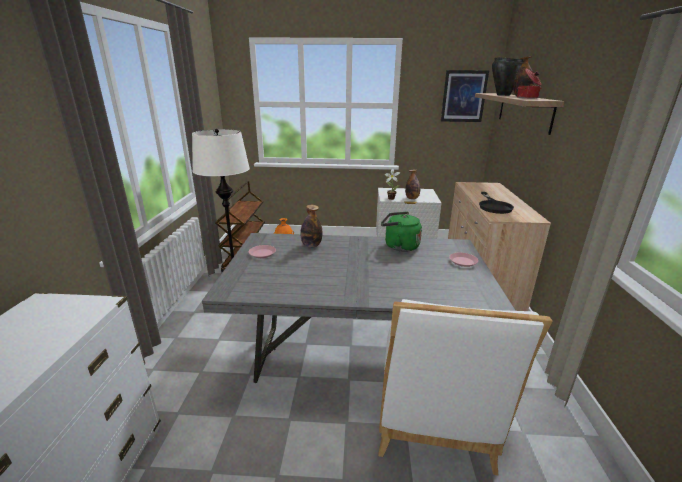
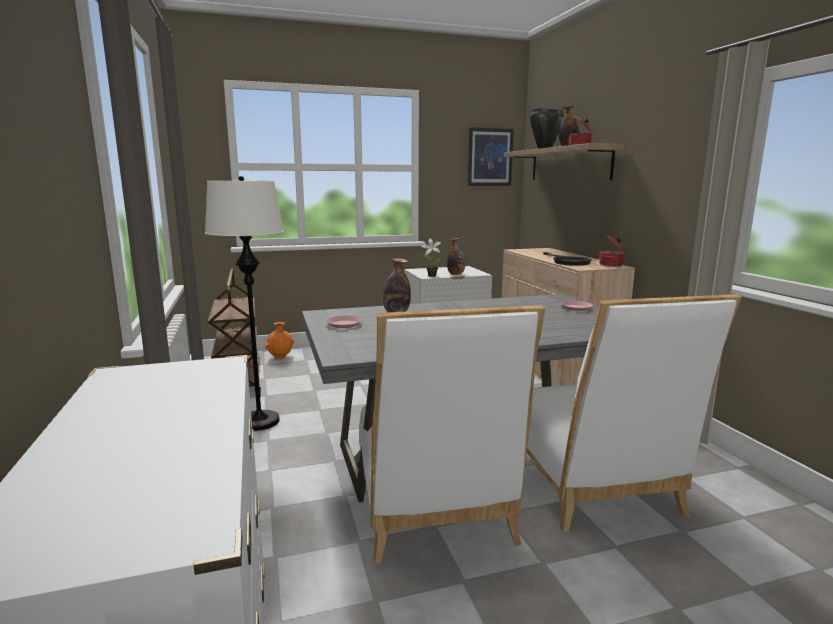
camera: 20 degrees left, 10 degrees down
(297, 405) = (433, 511): none -> white chair
(399, 246) = (497, 304): green kettle -> none
(530, 216) = (611, 265): none -> cooking pot

